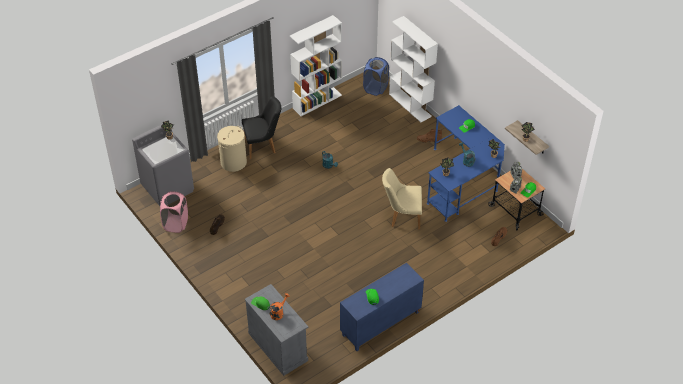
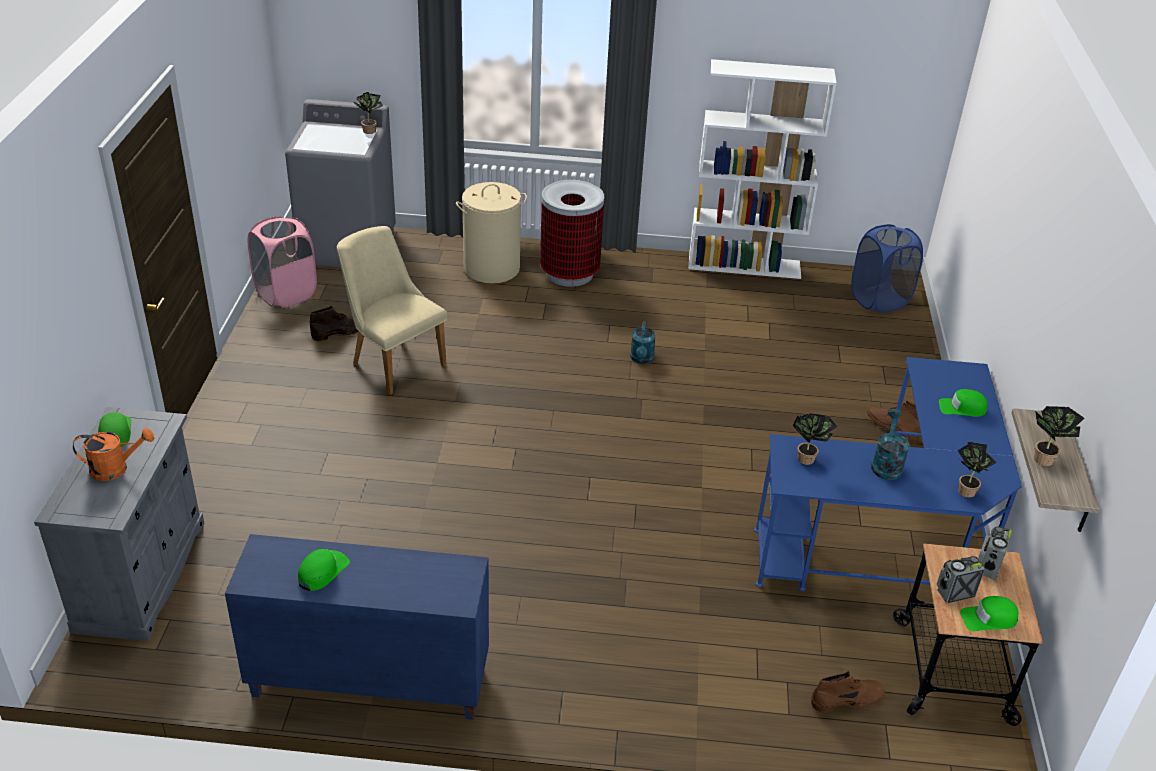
camera: 40 degrees right, 10 degrees down
(263, 146) = (569, 273): black chair -> trash can
(402, 216) = (674, 517): beige chair -> beige chair (392, 361)
(410, 105) = (919, 356): white bookcase -> none

